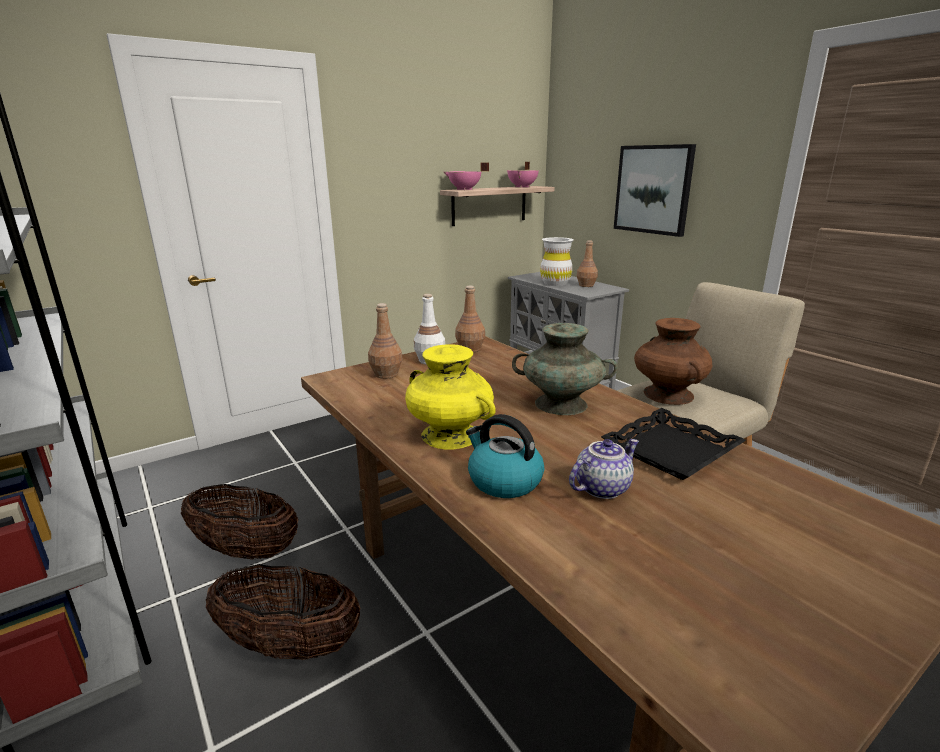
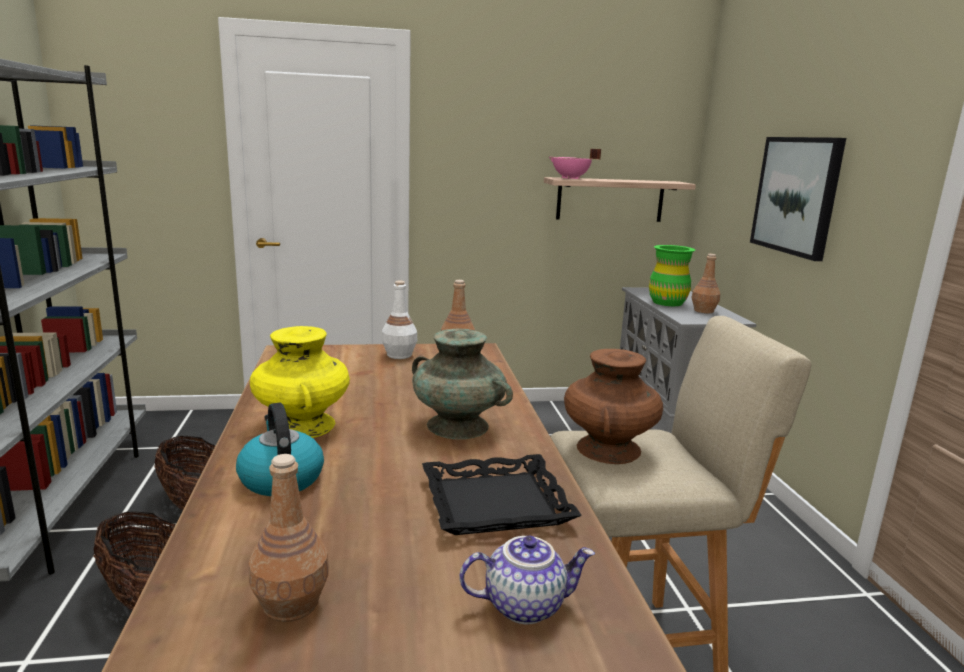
camera: 25 degrees right, 5 degrees down
(386, 374) = (339, 358): brown bottle -> brown bottle (291, 604)
(523, 187) = (653, 181): pink cooking pot -> none
(555, 283) = (667, 302): white vase -> green vase
(601, 487) = (358, 514): teapot -> teapot (524, 604)

